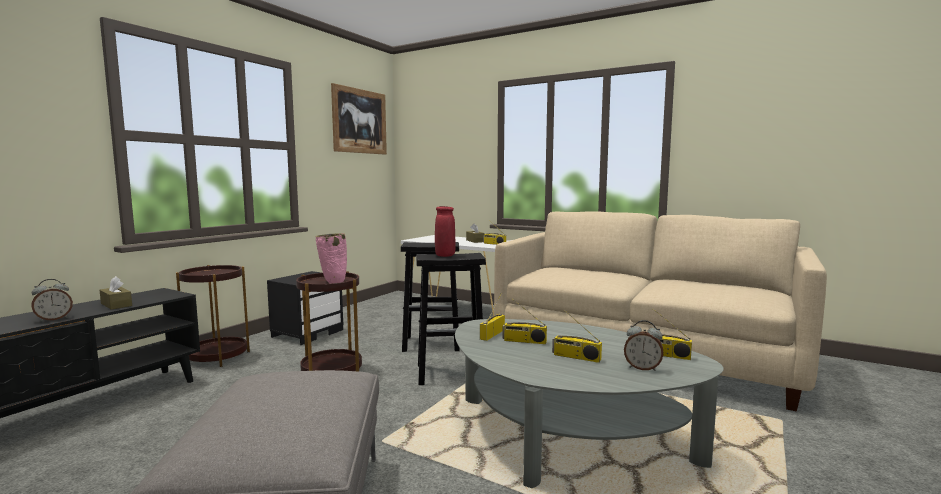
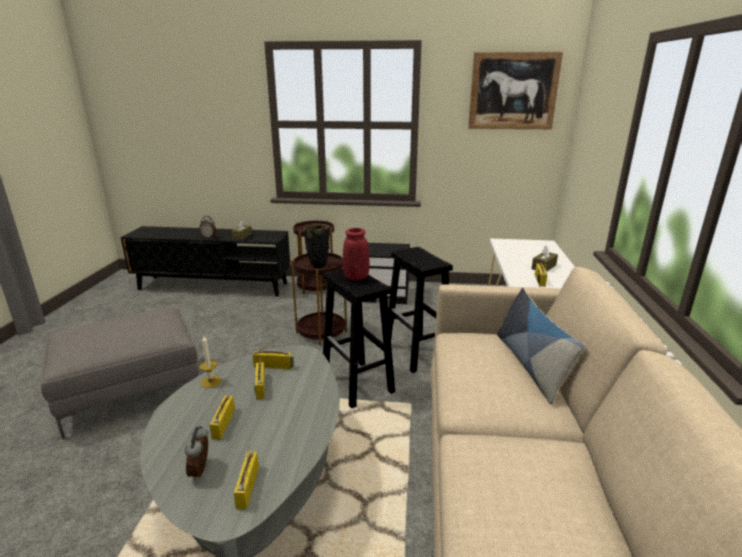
camera: 65 degrees right, 15 degrees up
(333, 282) = (318, 265): pink vase -> black vase
(496, 358) = (211, 381): none -> candle
(581, 270) = (531, 365): none -> pillow

